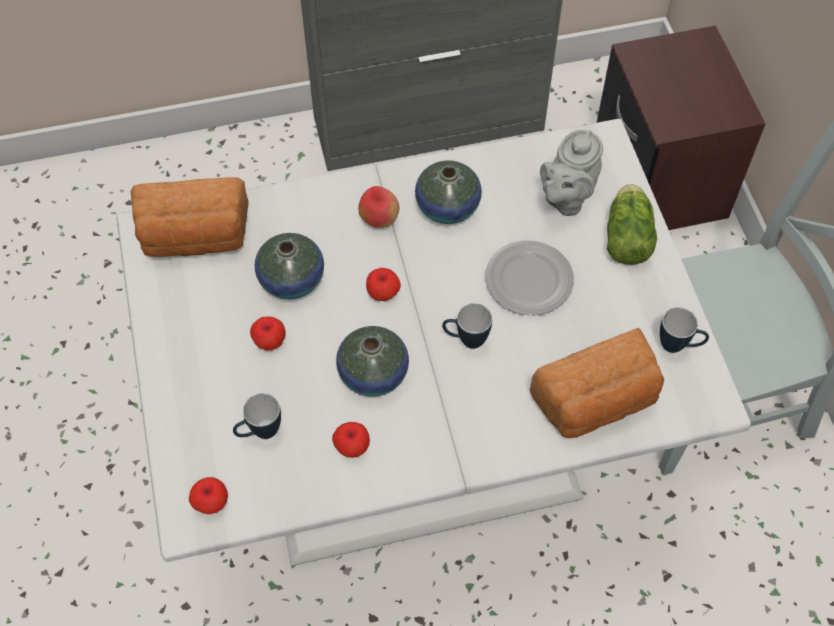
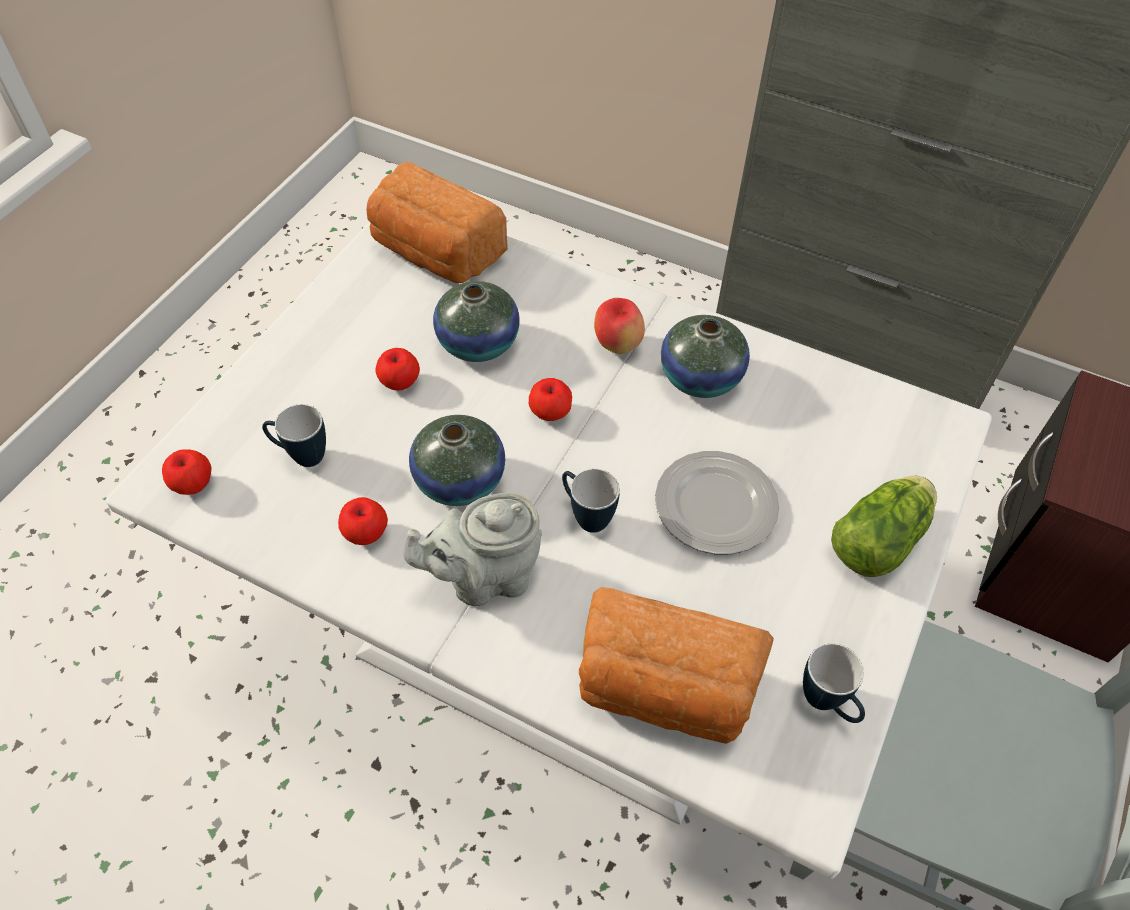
camera: 40 degrees right, 5 degrees down
(566, 198) = (843, 452): grey teapot -> grey teapot (485, 578)

